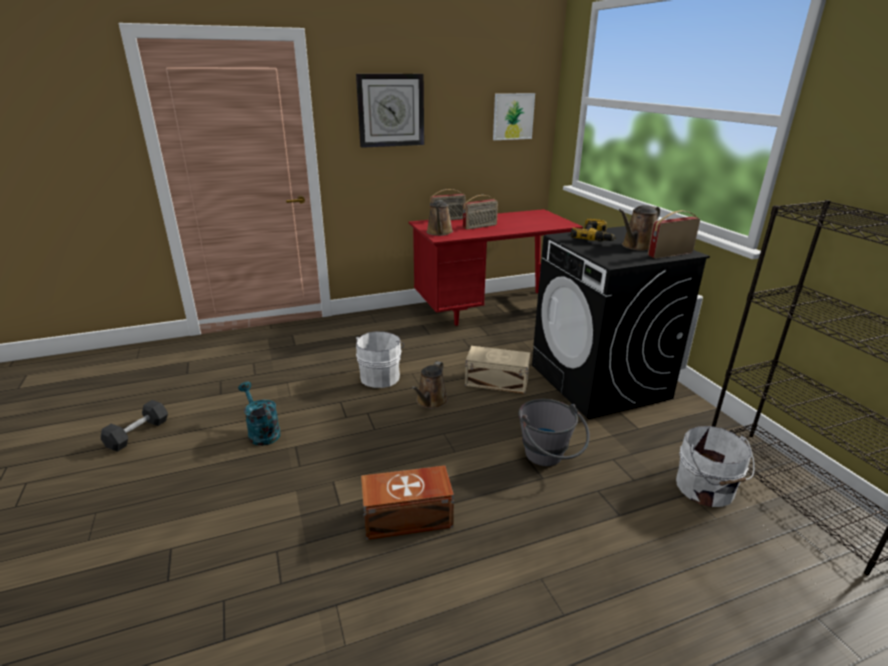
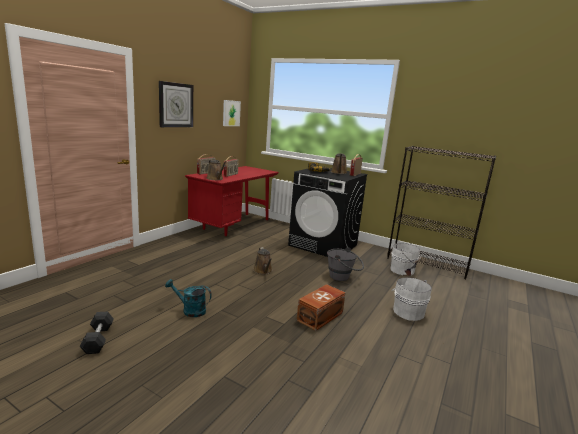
camera: 40 degrees left, 10 degrees down
(381, 376) = (220, 267): white bucket -> white bucket (407, 311)
(496, 381) = (281, 255): beige storage box -> none

